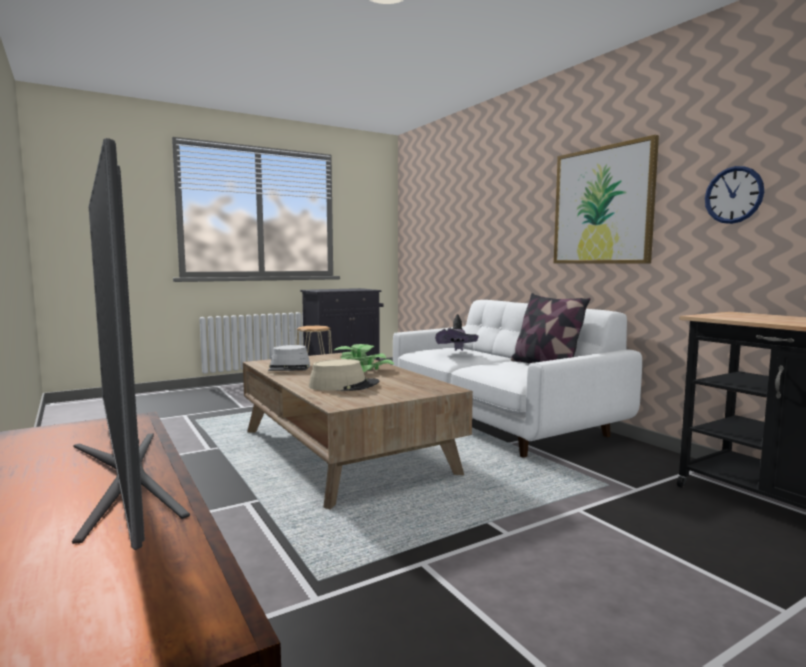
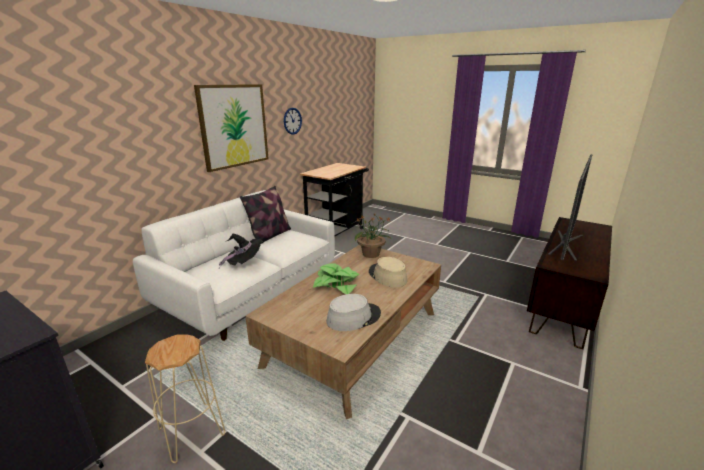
camera: 115 degrees left, 15 degrees up
(420, 389) = (371, 254): none -> potted plant

